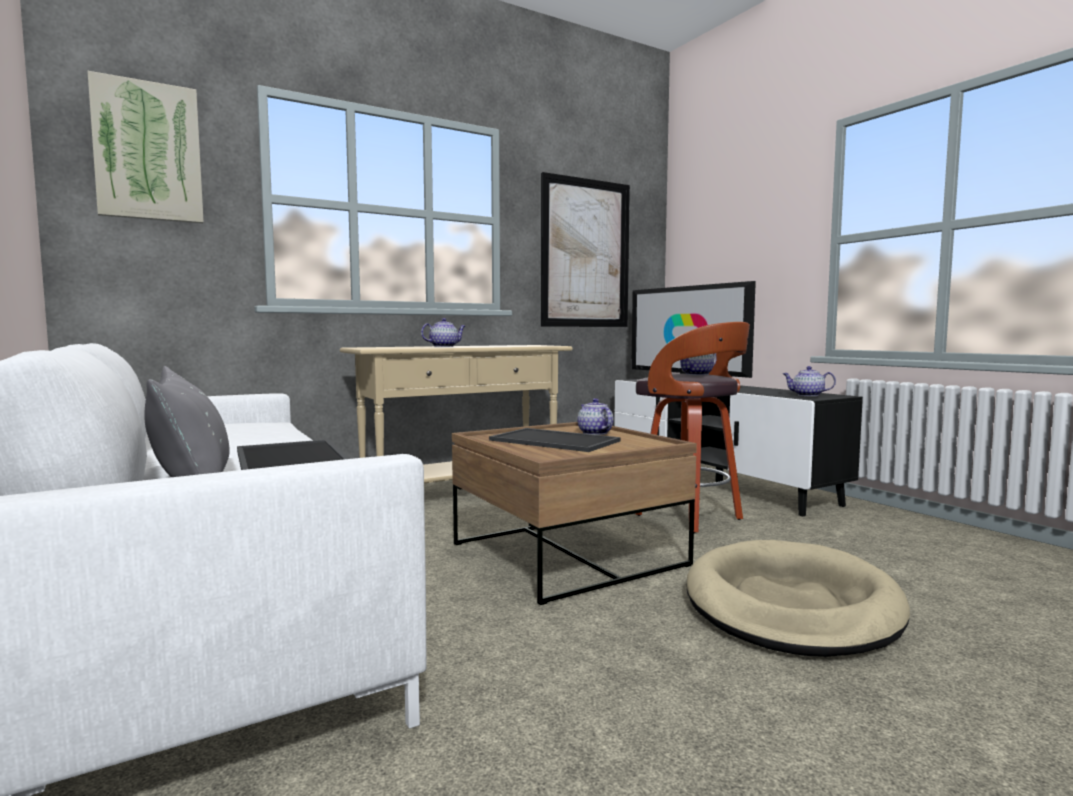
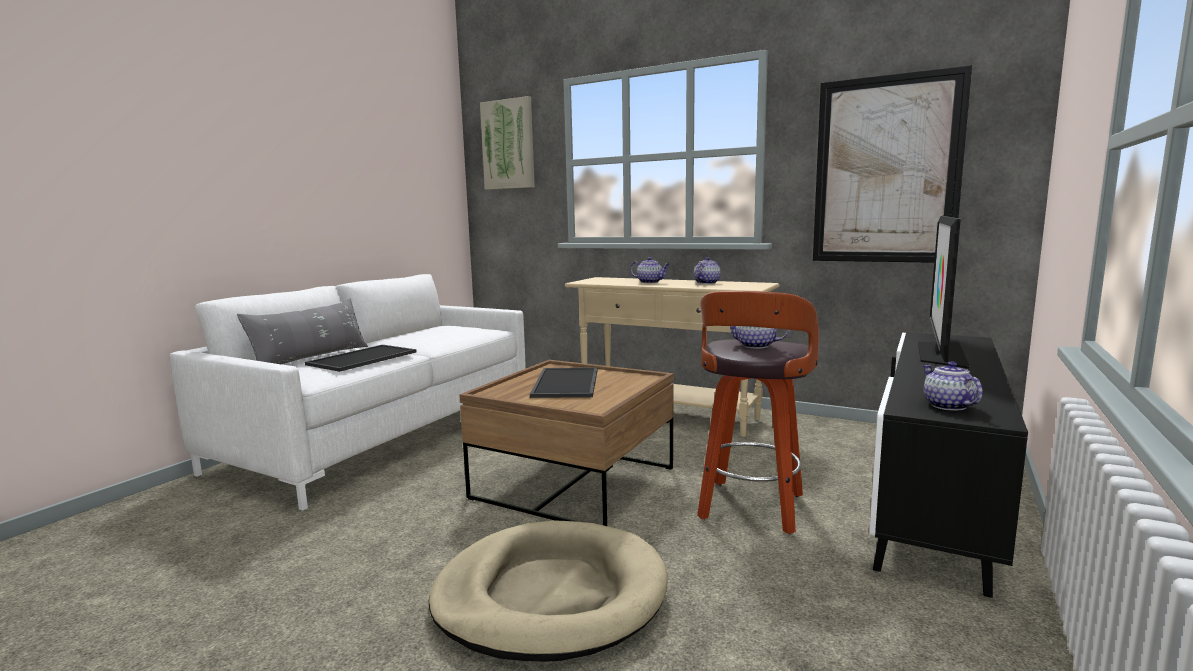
camera: 60 degrees right, 5 degrees up
(594, 433) = (622, 385): teapot -> teapot (706, 283)

